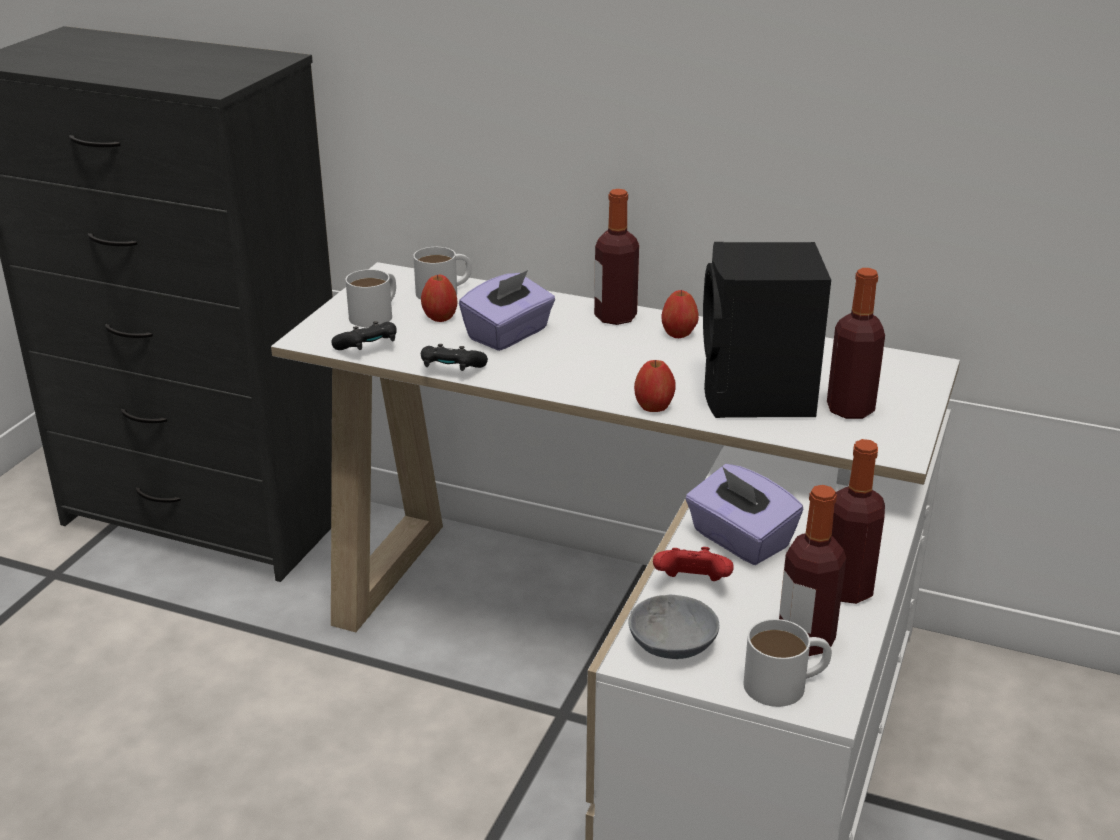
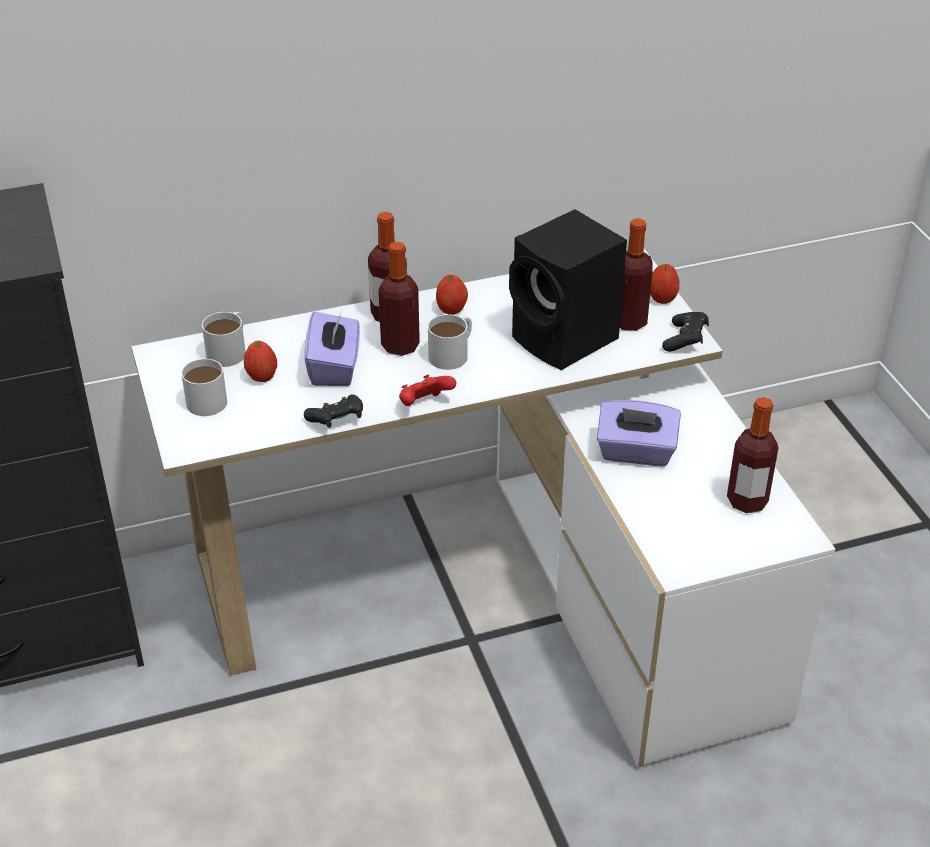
camera: 40 degrees left, 10 degrees up
(368, 349) = (247, 432): black game controller -> black game controller (685, 340)
(654, 407) = (512, 381): apple -> apple (662, 298)
(671, 645) = (684, 548): grey bowl -> none
(692, 584) = (646, 500): red game controller -> red game controller (424, 404)
(786, 684) = (768, 535): white mug -> white mug (453, 353)
(846, 589) = (729, 453): bottle -> bottle (400, 346)

